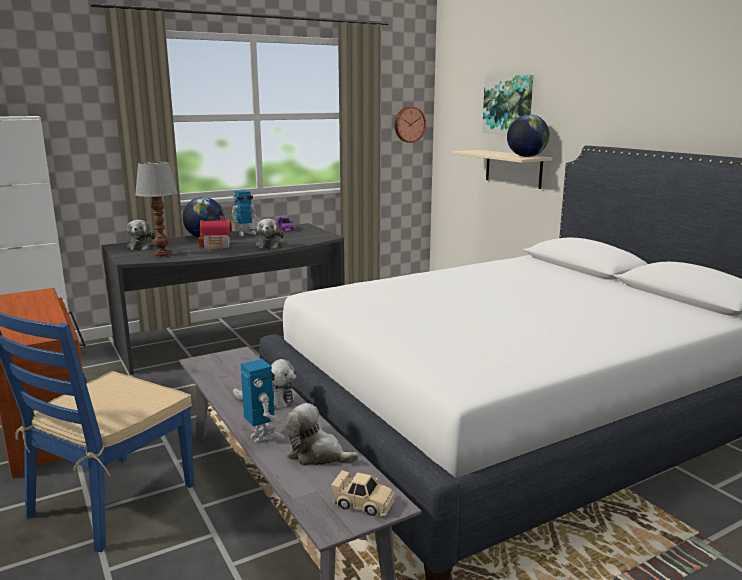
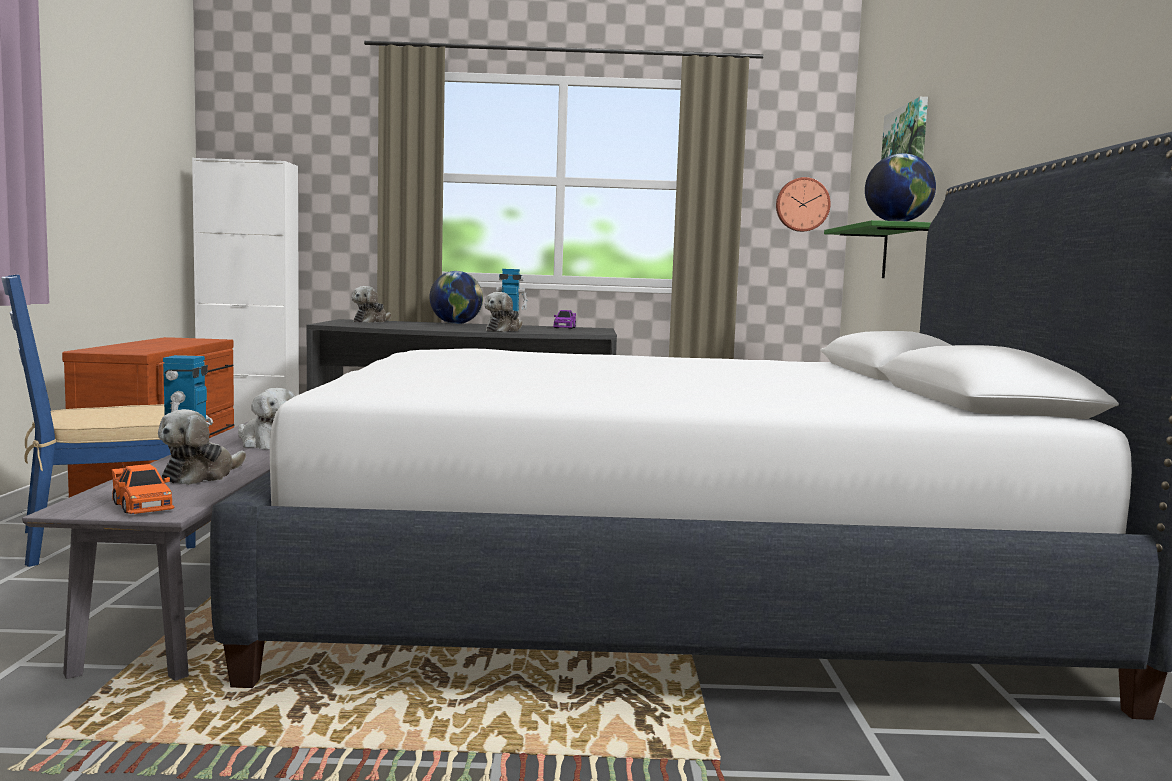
camera: 30 degrees right, 10 degrees down
(163, 255) = (369, 325): table lamp -> none
(217, 246) = (446, 326): toy house -> none
(317, 455) = (201, 476): plush toy -> plush toy turned 120 degrees counterclockwise
(363, 504) = (142, 506): beige toy car -> orange toy car
(513, 168) = (905, 253): beige shelf -> green shelf

